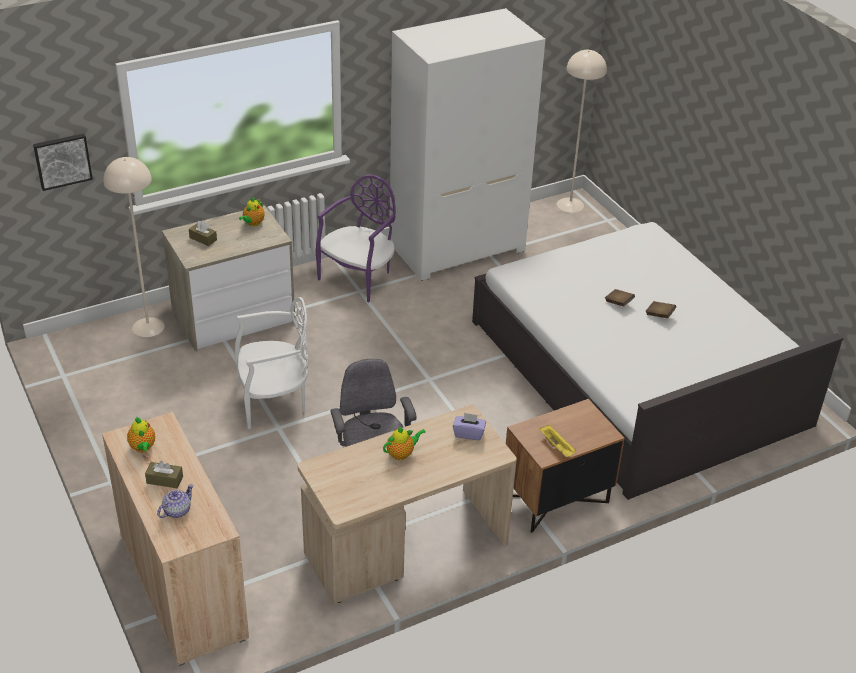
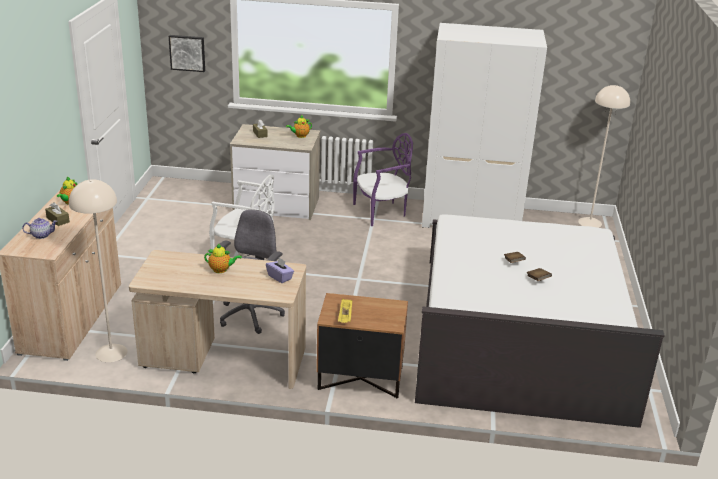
camera: 35 degrees right, 10 degrees down
(148, 327) = (221, 192): beige floor lamp -> beige floor lamp (111, 352)

